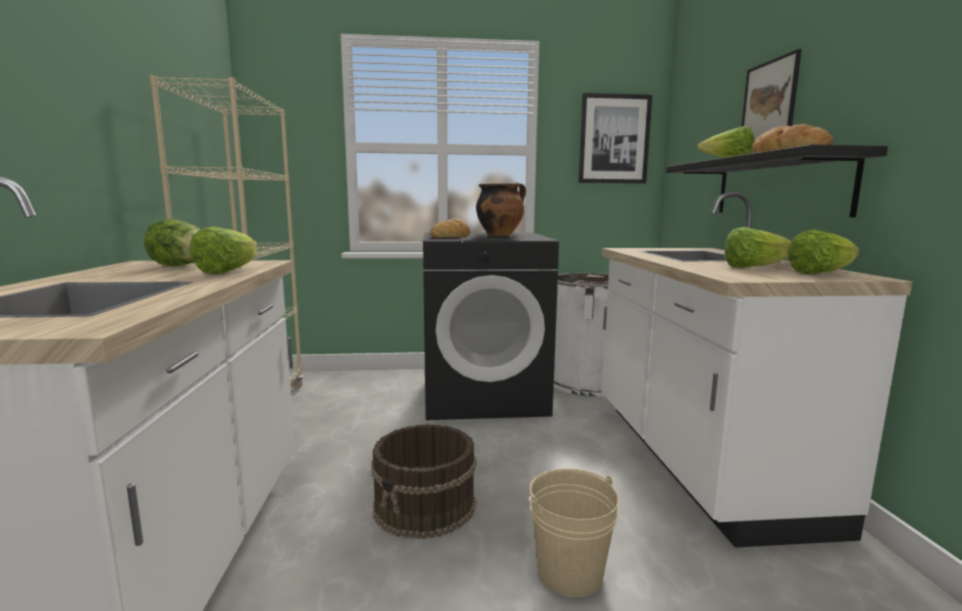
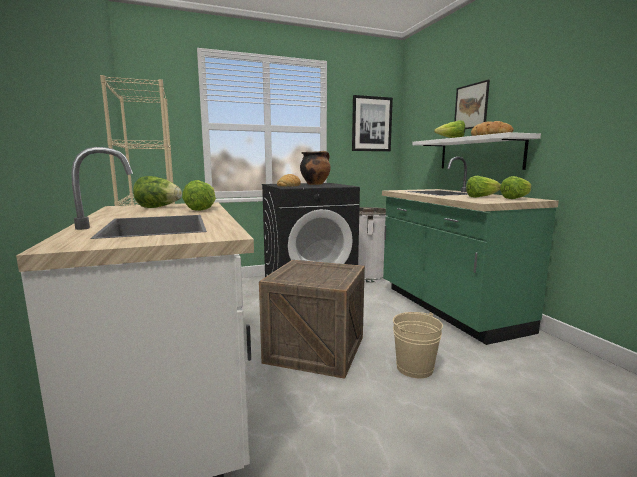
camera: 15 degrees left, 0 degrees up
(425, 506) = (315, 349): brown bucket -> crate
(697, 460) = (447, 308): white counter -> green counter
(778, 186) = (479, 153): black shelf -> white shelf

